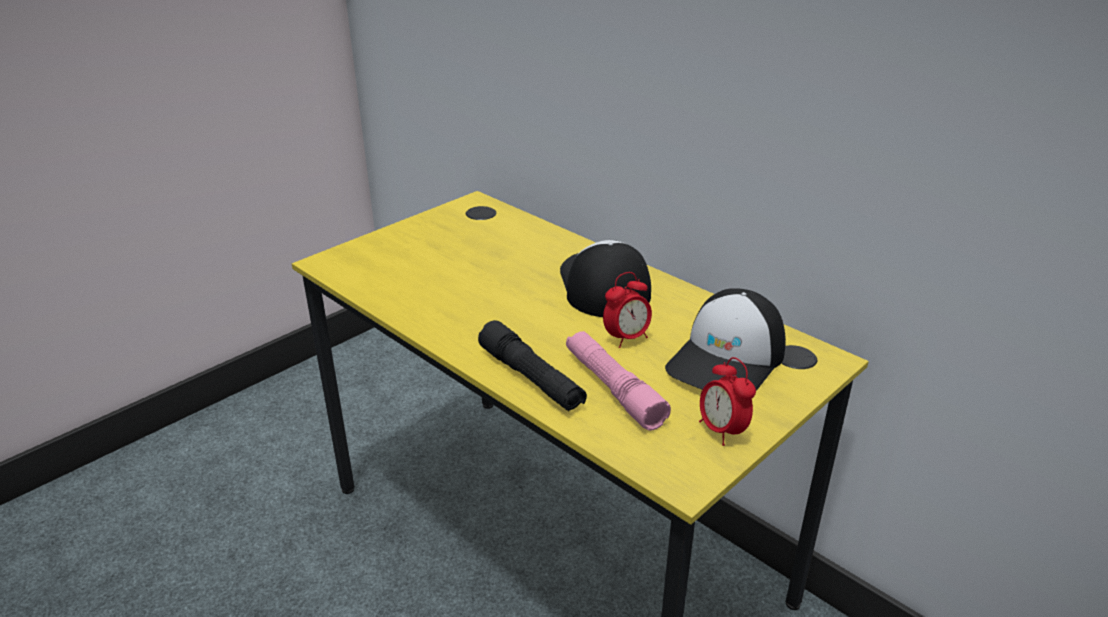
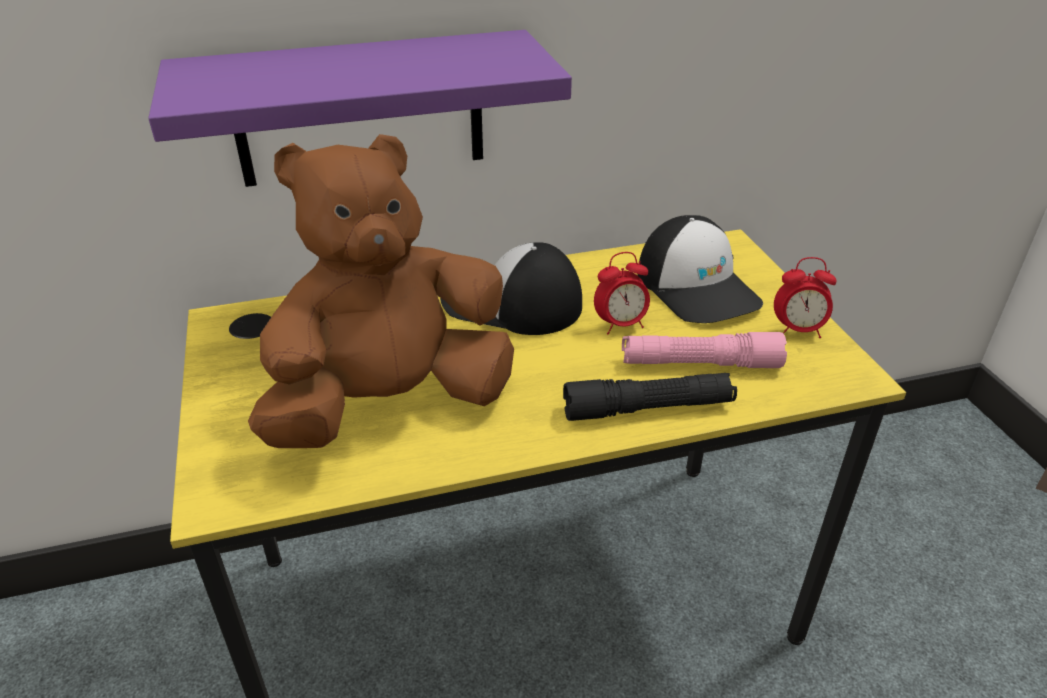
camera: 60 degrees left, 5 degrees up
(447, 281) = (391, 404): none -> brown plush toy
(585, 97) = (360, 110): none -> purple shelf
(626, 338) = (620, 325): alarm clock -> alarm clock turned 75 degrees clockwise

